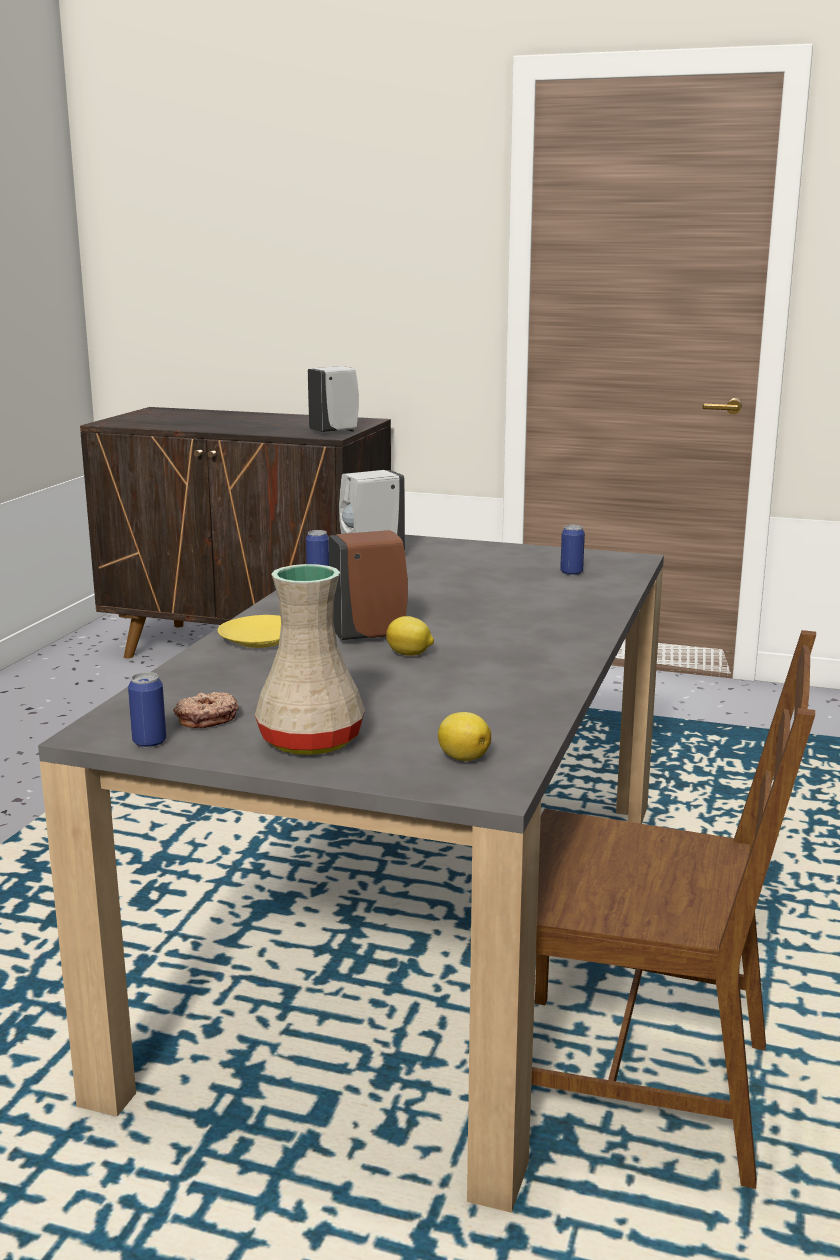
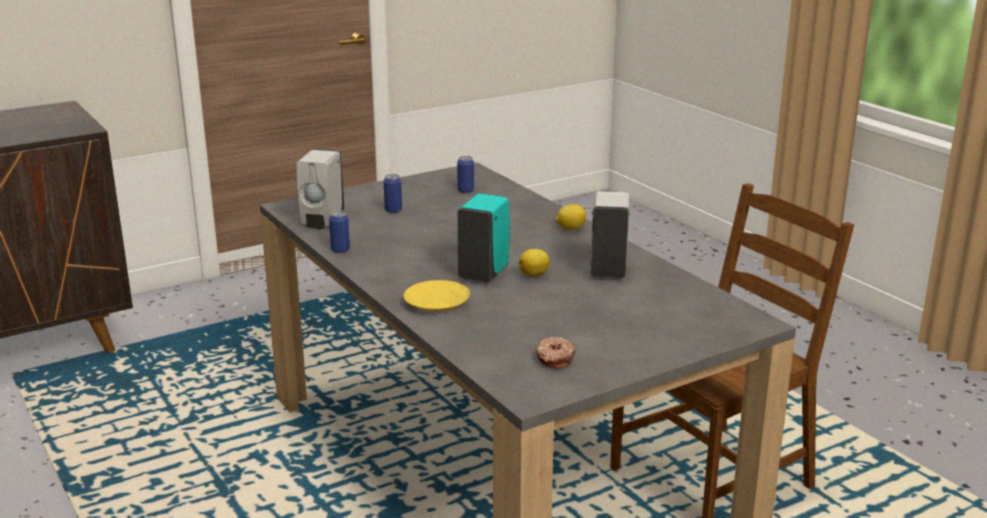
camera: 50 degrees left, 5 degrees up
(149, 742) = (569, 385): can -> can (393, 210)
(308, 741) = (633, 343): beige vase -> none
(335, 432) = (75, 124): white soap dispenser -> white soap dispenser (608, 270)
(371, 636) = (484, 273): brown soap dispenser -> turquoise soap dispenser
(462, 757) = (709, 315): lemon -> lemon (570, 228)

